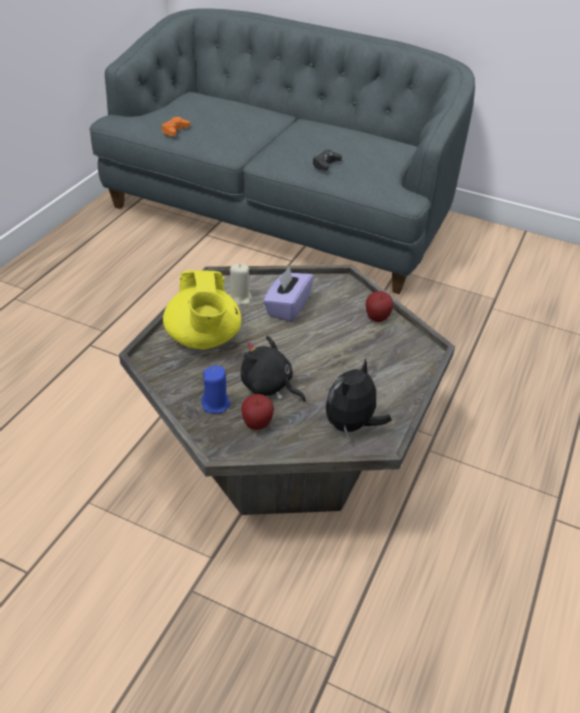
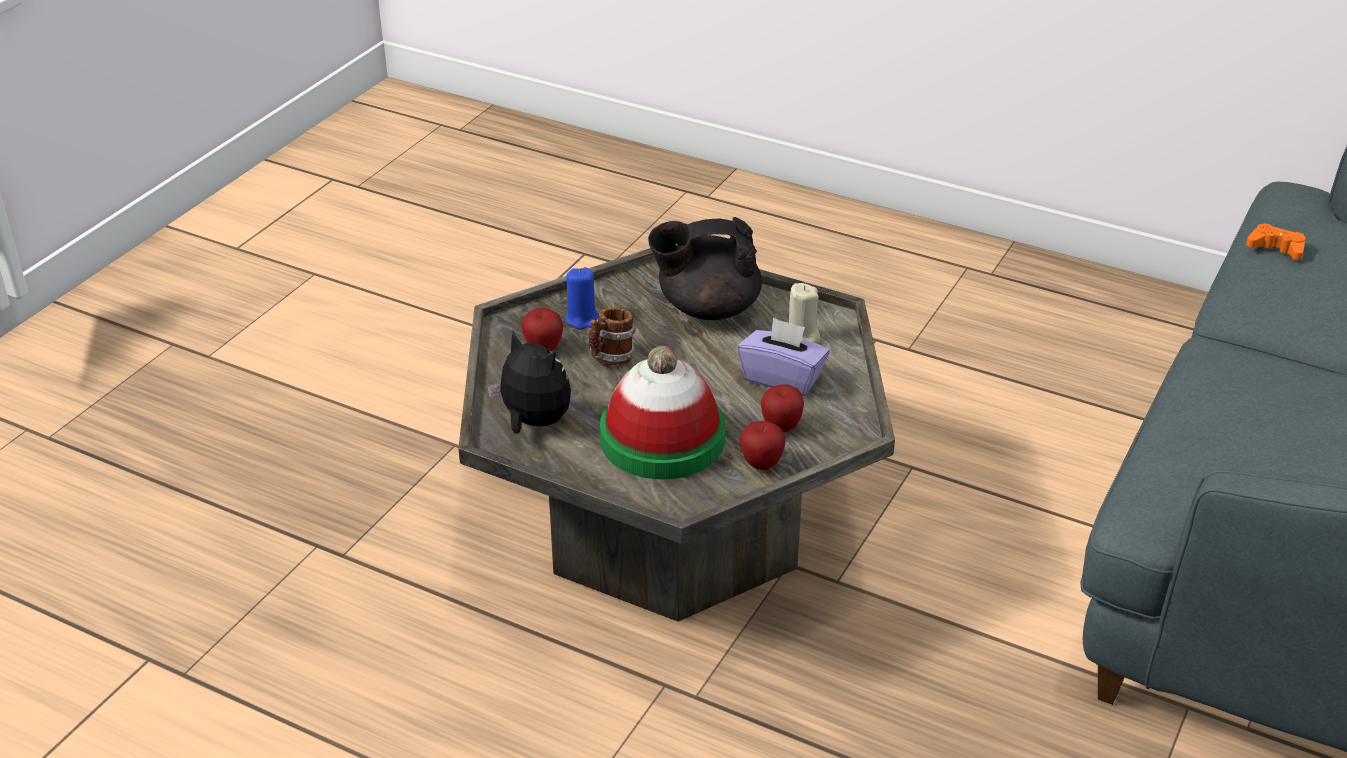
camera: 95 degrees right, 5 degrees down
(203, 339) = (707, 308): yellow teapot -> black teapot
(269, 386) = (611, 359): black plush toy -> mug
(326, 164) = (1218, 412): black game controller -> none
(339, 310) = (781, 427): none -> apple
(359, 360) = (662, 439): none -> hat

